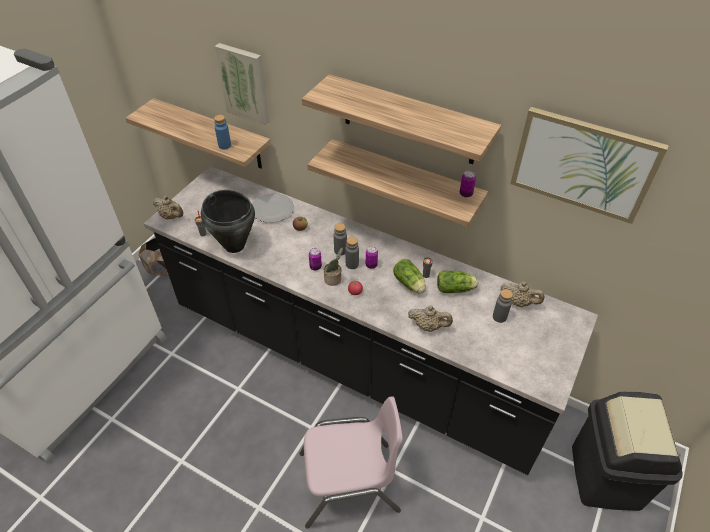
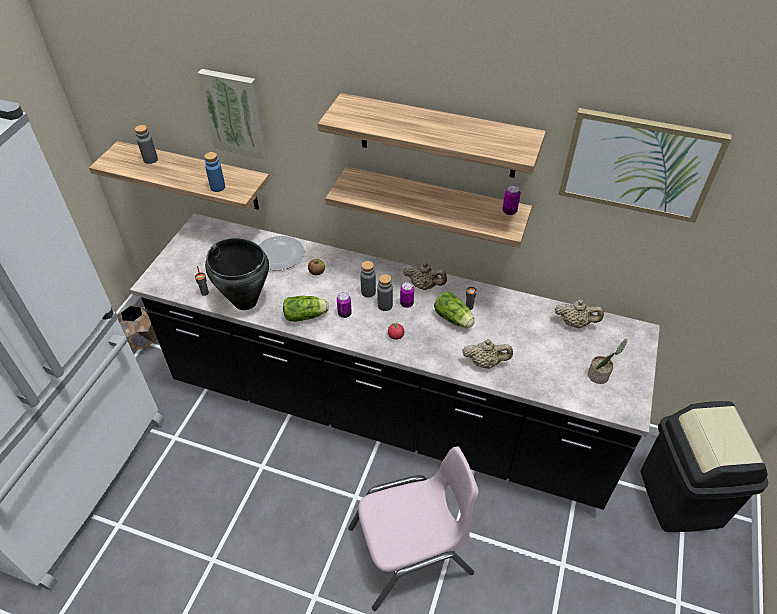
camera: 10 degrees left, 0 degrees up
(171, 216) = (162, 277): beige teapot -> beige teapot (424, 286)
(334, 279) = (368, 325): potted plant -> potted plant (599, 375)
(456, 289) = (505, 317): lettuce -> lettuce (307, 316)
(499, 317) = (558, 342): grey bottle -> grey bottle (150, 159)

